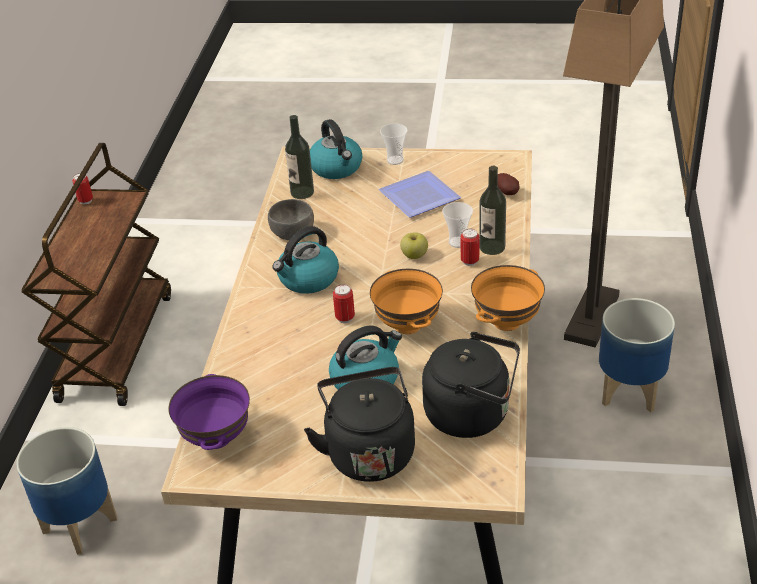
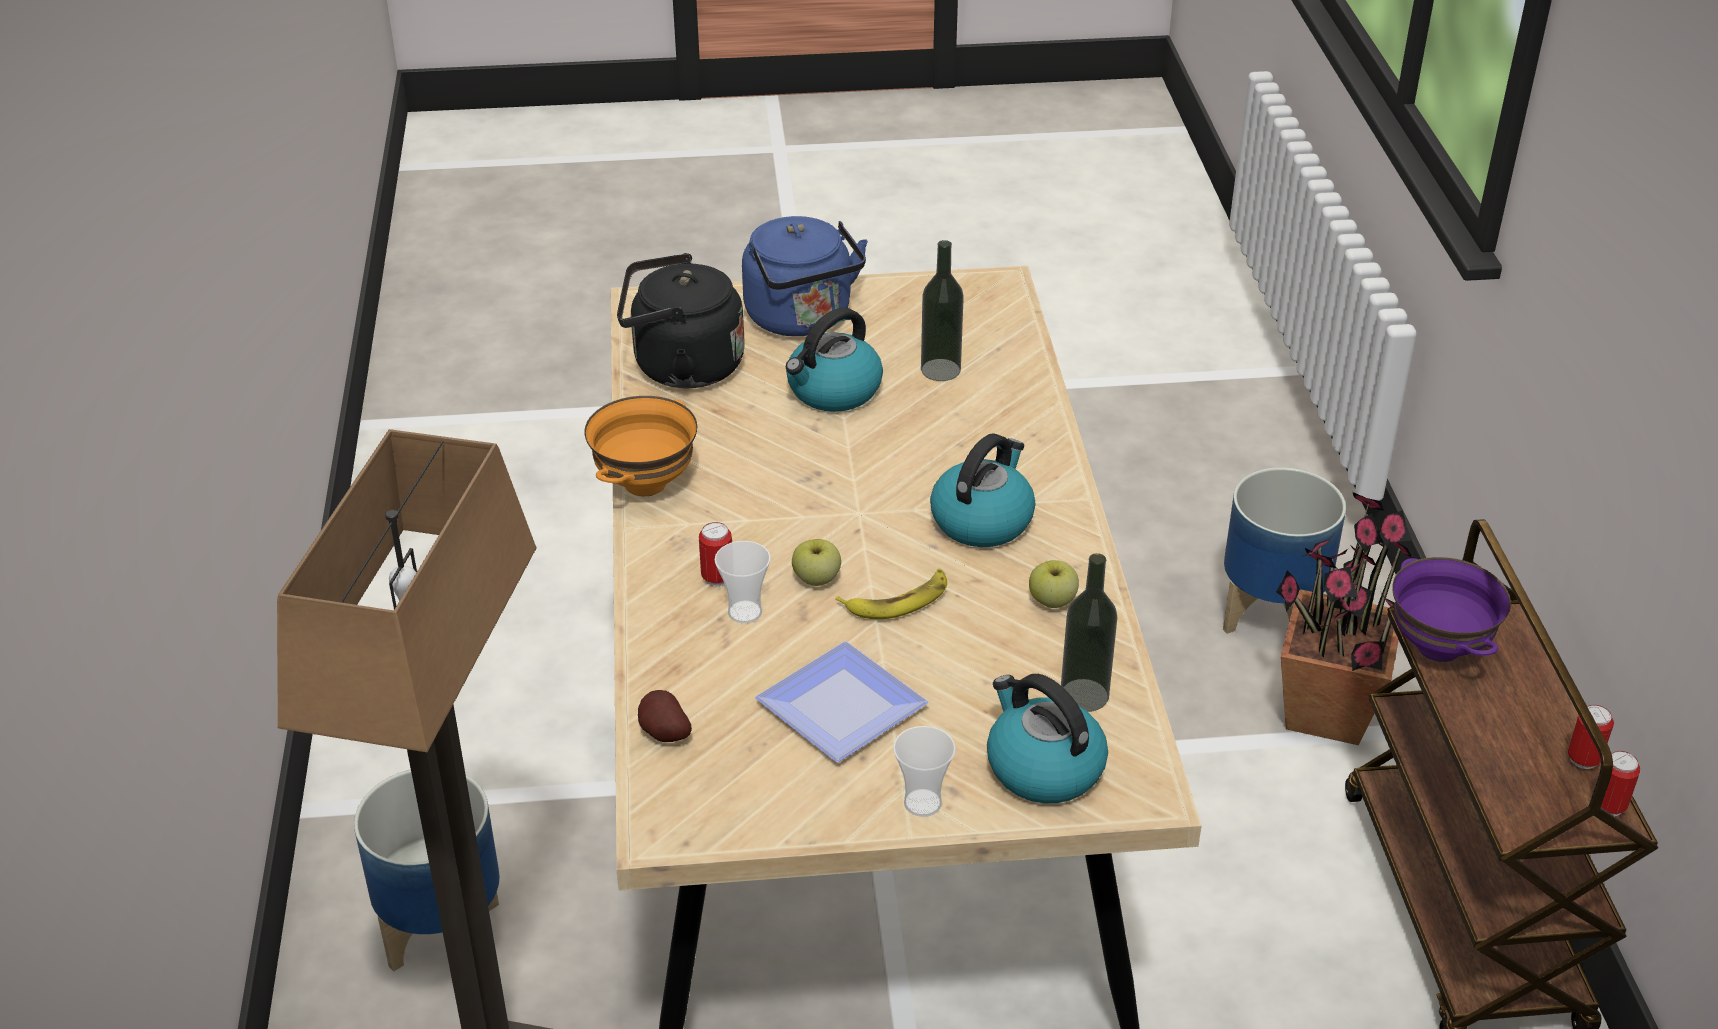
camera: 165 degrees right, 0 degrees up
(98, 453) = (1325, 713): none -> potted plant
(215, 438) = (997, 314): purple bowl -> purple bowl (1439, 647)
(293, 233) = (1052, 601): grey bowl -> apple
(345, 318) = (895, 466): can -> can (1583, 759)
(368, 451) = (802, 319): black kettle -> blue kettle
(374, 241) = (898, 600): none -> banana
(408, 325) = (794, 465): orange bowl -> none
(492, 247) = (681, 608): bottle -> bottle (940, 370)

